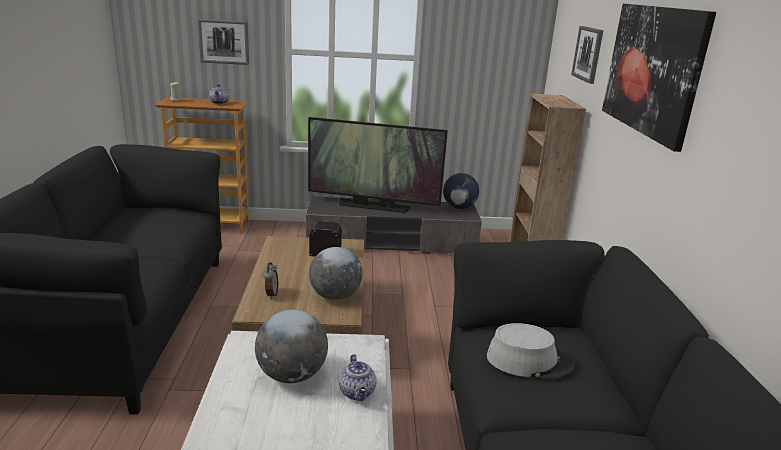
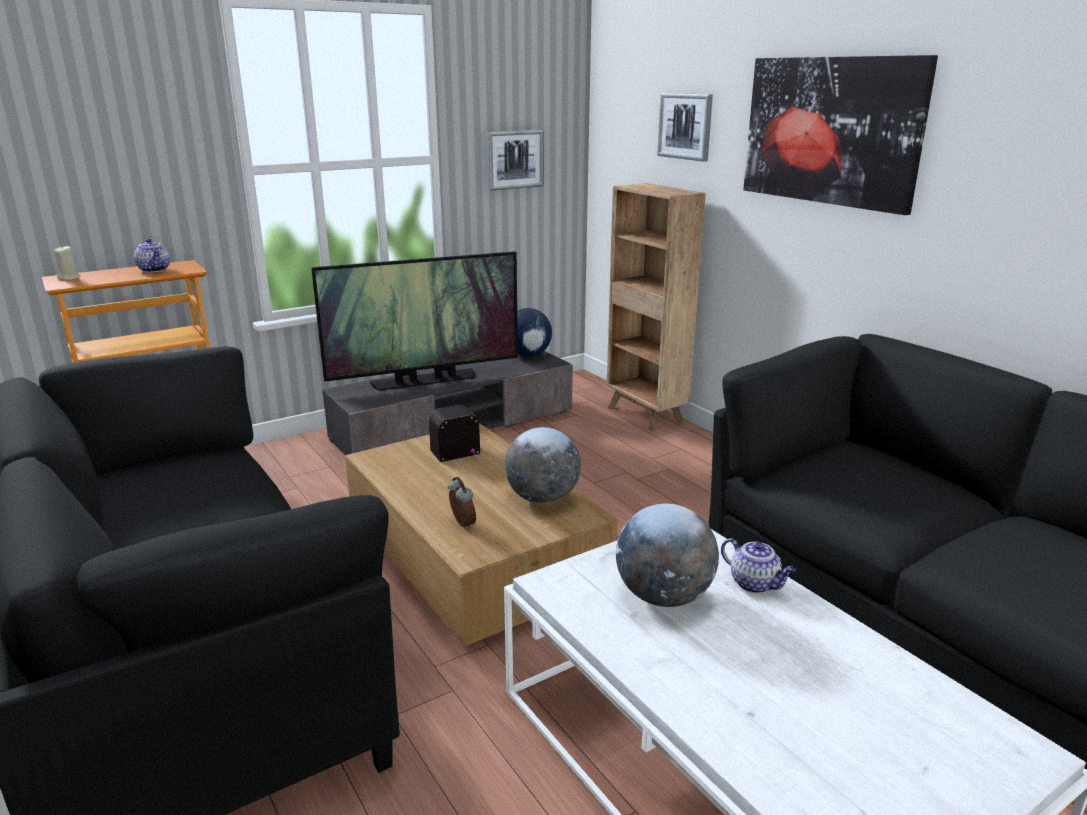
camera: 30 degrees left, 0 degrees up
(224, 41) = (135, 166): picture -> picture (514, 159)
(529, 361) = (862, 483): grey hat -> none

